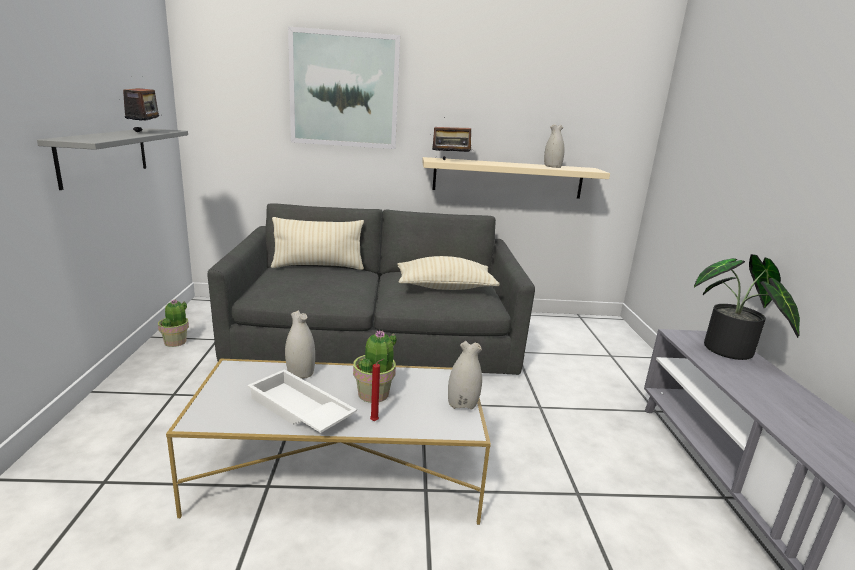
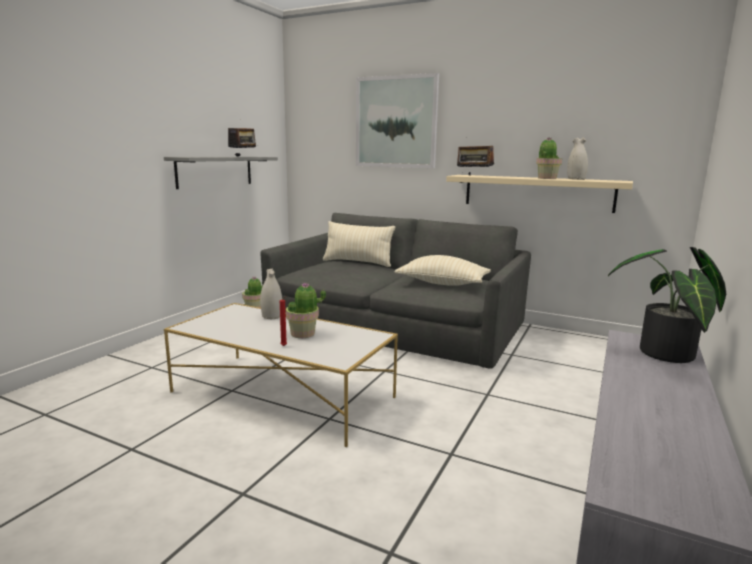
camera: 30 degrees right, 5 degrees down
(298, 410) = (245, 332): white tray -> none
(462, 404) = (358, 350): white vase -> none
(525, 165) = (546, 178): none -> potted plant

